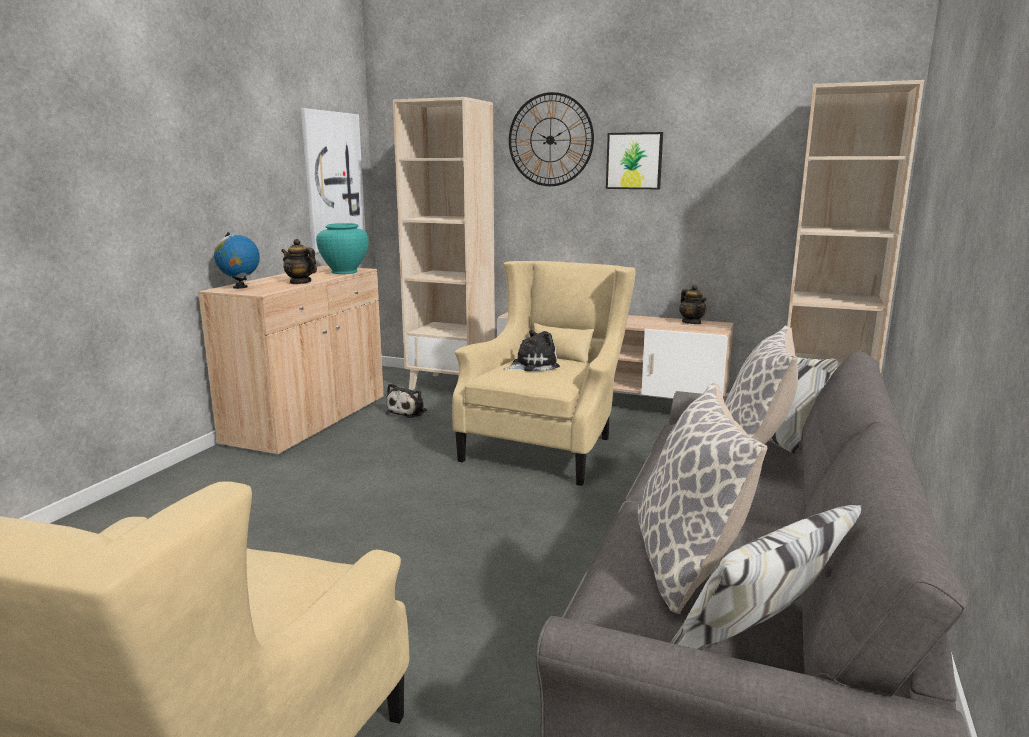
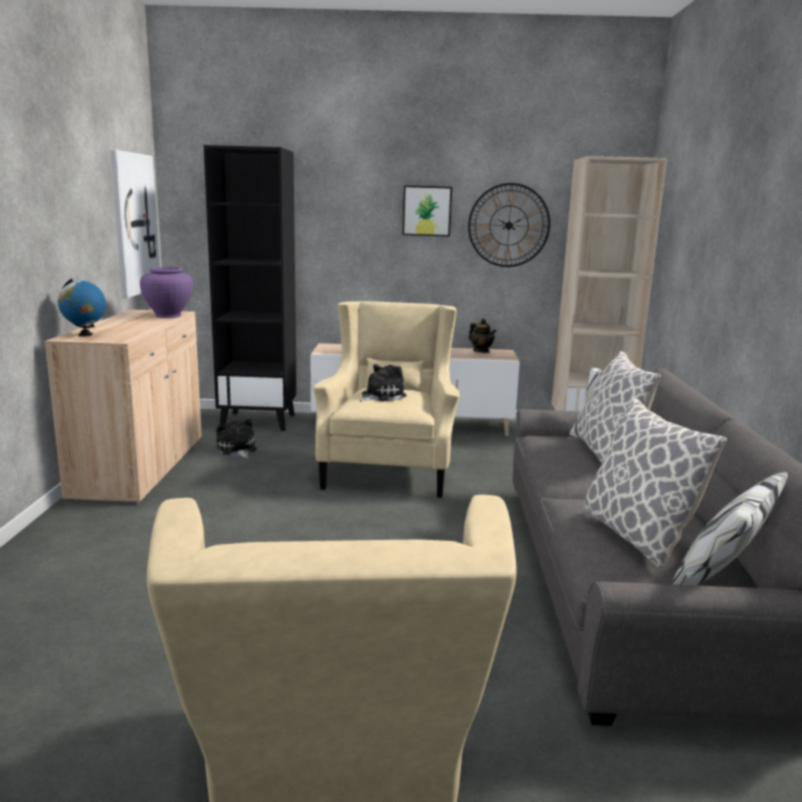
camera: 20 degrees left, 0 degrees up
(300, 282) = (141, 328): teapot -> none
(344, 272) = (168, 315): turquoise vase -> purple vase
(408, 412) = (237, 449): plush toy -> plush toy turned 150 degrees clockwise
(452, 385) = (259, 421): beige bookcase -> black bookcase
(550, 140) = (349, 189): wall clock -> wall clock (509, 225)

